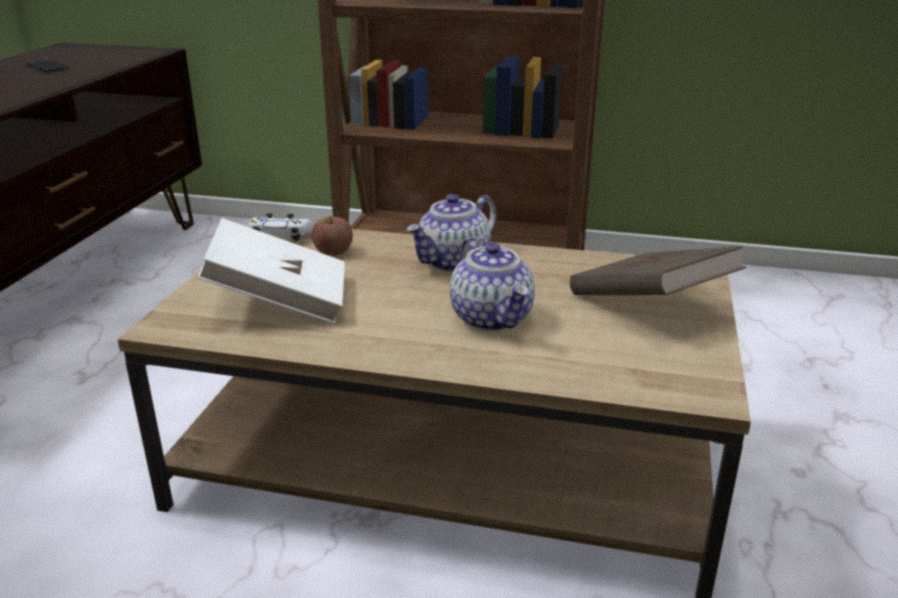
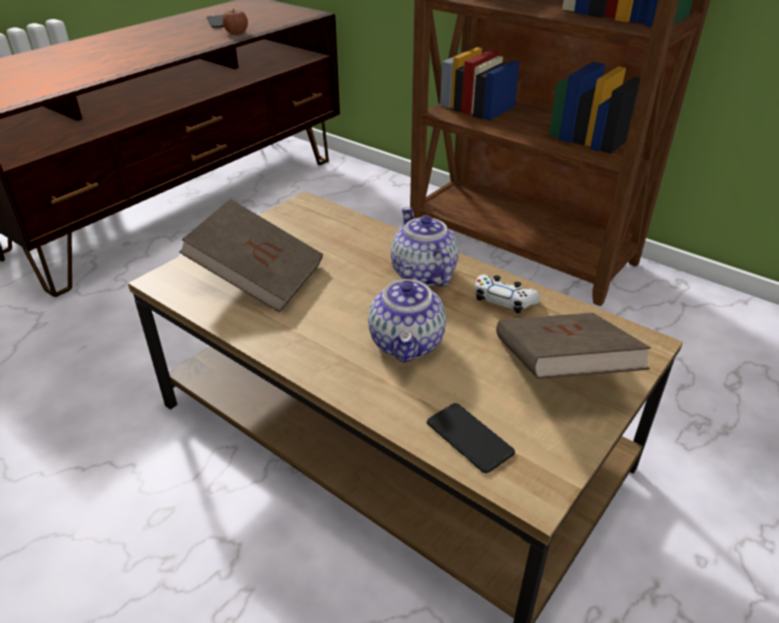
camera: 25 degrees right, 10 degrees up
(280, 301) = (258, 278): white book -> brown book
(281, 236) = (308, 212): white game controller -> white game controller (504, 300)
(333, 251) = (335, 237): apple -> apple (236, 33)
(454, 262) = (422, 273): teapot -> teapot turned 90 degrees clockwise
(619, 373) = (469, 438): none -> phone

